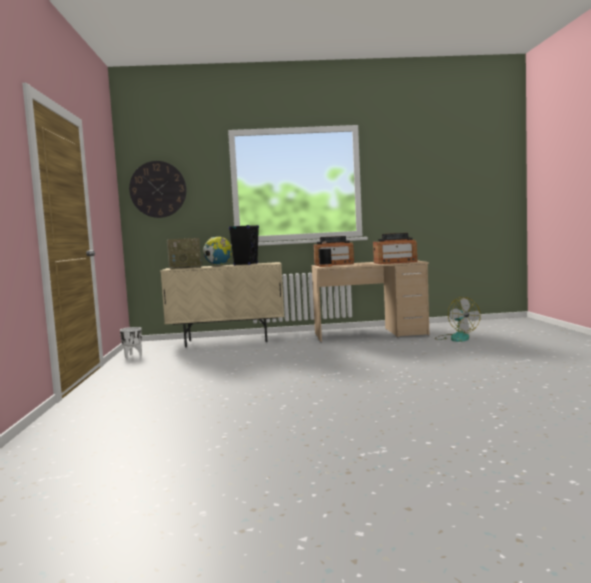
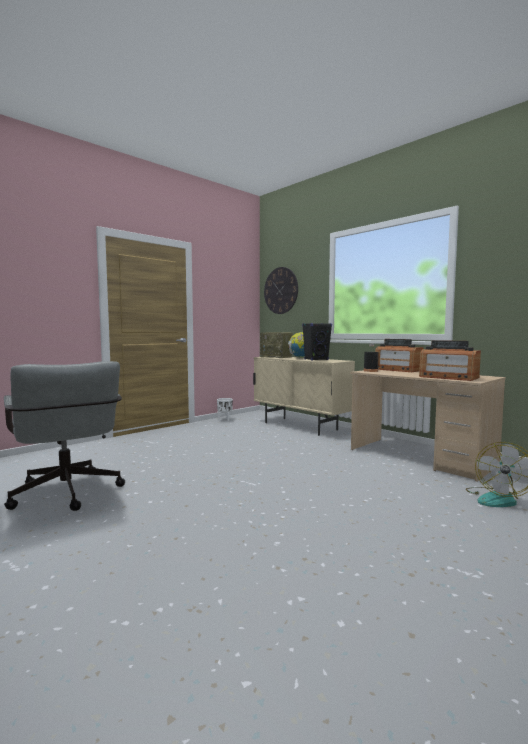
camera: 50 degrees right, 0 degrees up
(239, 428) = (67, 496): none -> grey office chair

